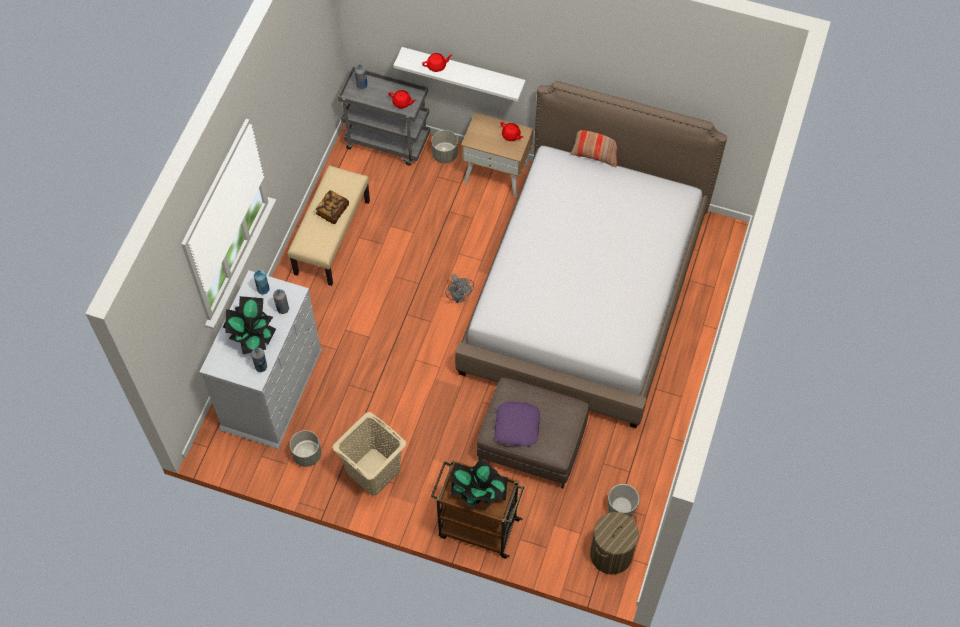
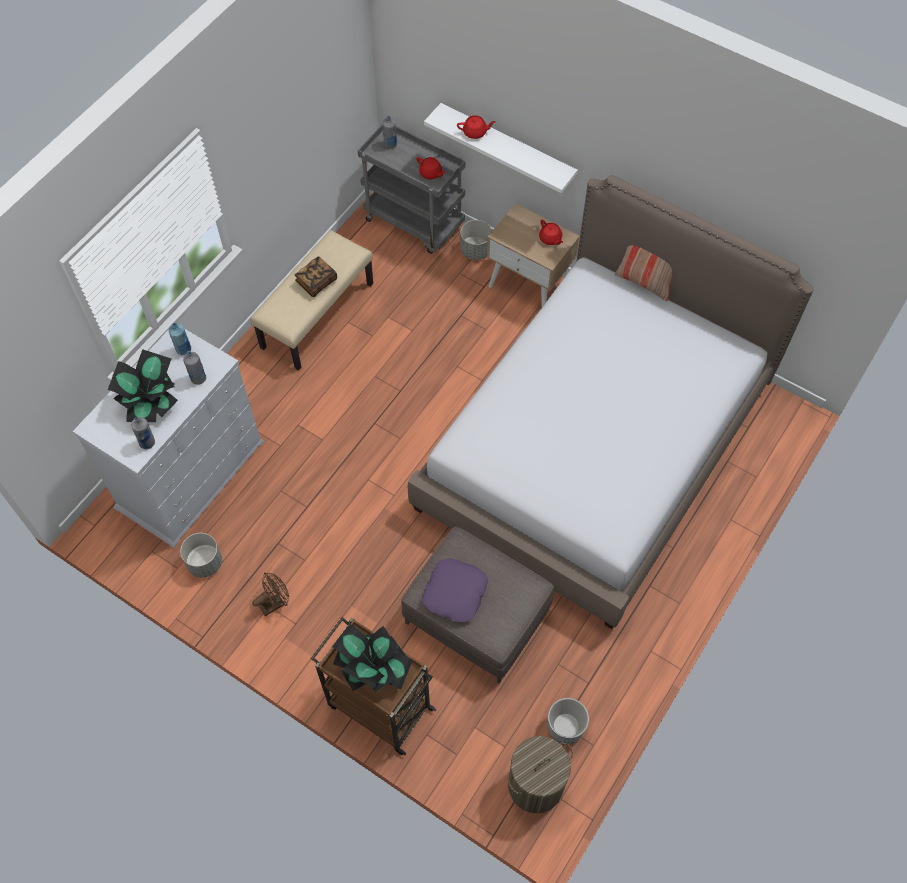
camera: 15 degrees right, 0 degrees up
(373, 471) = (275, 603): beige laundry basket -> brown fan
(459, 297) = (442, 418): grey fan -> none

